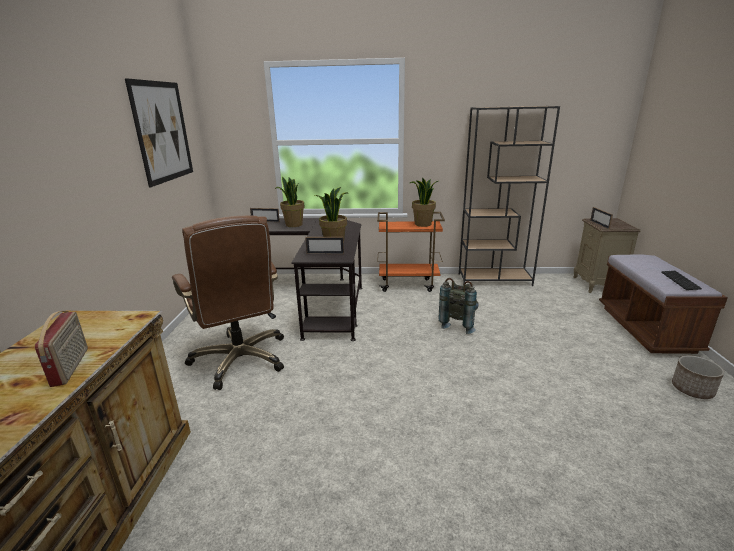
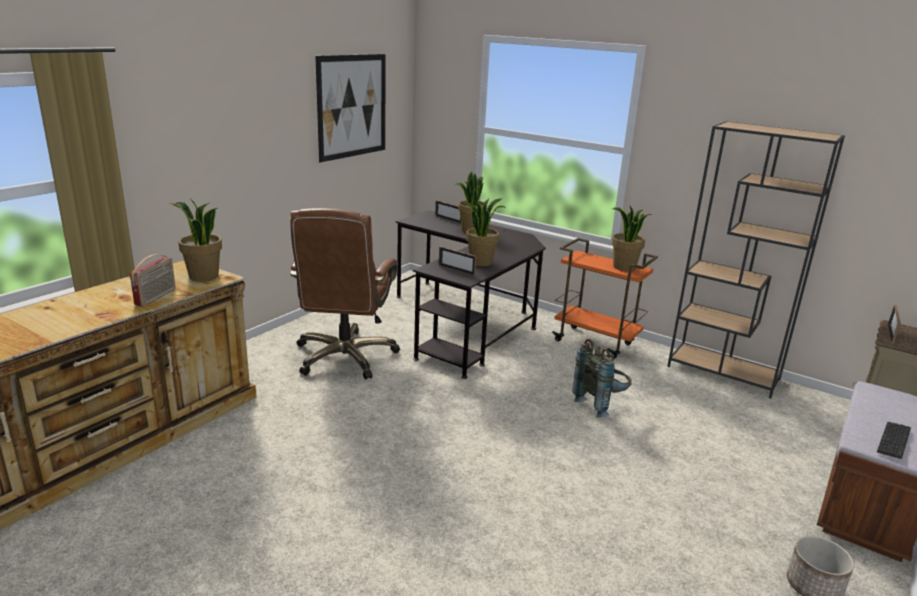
camera: 30 degrees right, 0 degrees up
(108, 324) = (203, 276): none -> potted plant

